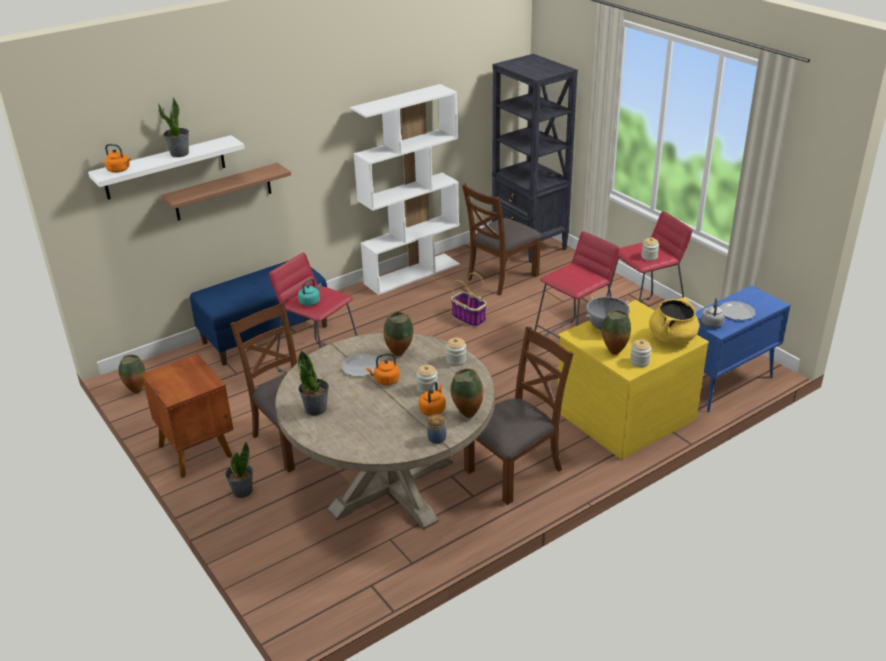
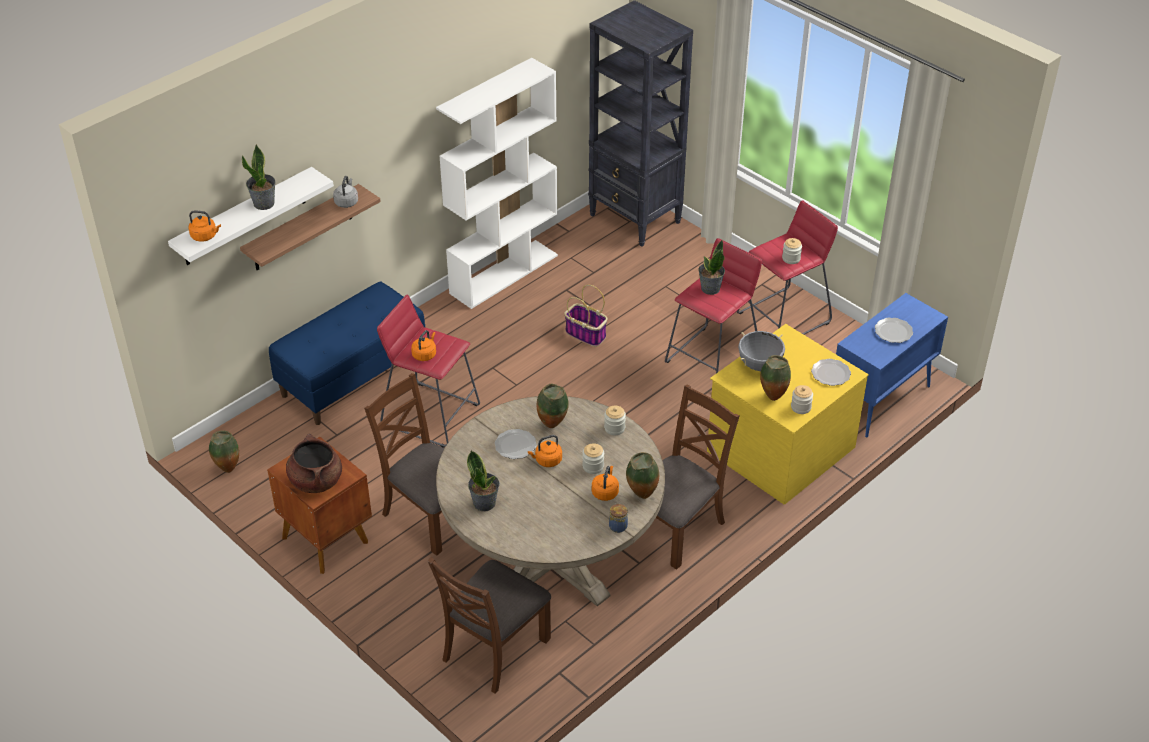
camera: 10 degrees left, 10 degrees up
(179, 385) = (316, 481): none -> brown cooking pot
(242, 491) = (393, 582): potted plant -> potted plant (710, 288)
(310, 302) = (425, 354): turquoise kettle -> orange kettle
(501, 277) = (611, 271): brown chair -> brown chair (494, 649)
(672, 338) = (830, 373): yellow cooking pot -> plate
(712, 323) = (869, 348): grey kettle -> grey kettle (346, 202)

